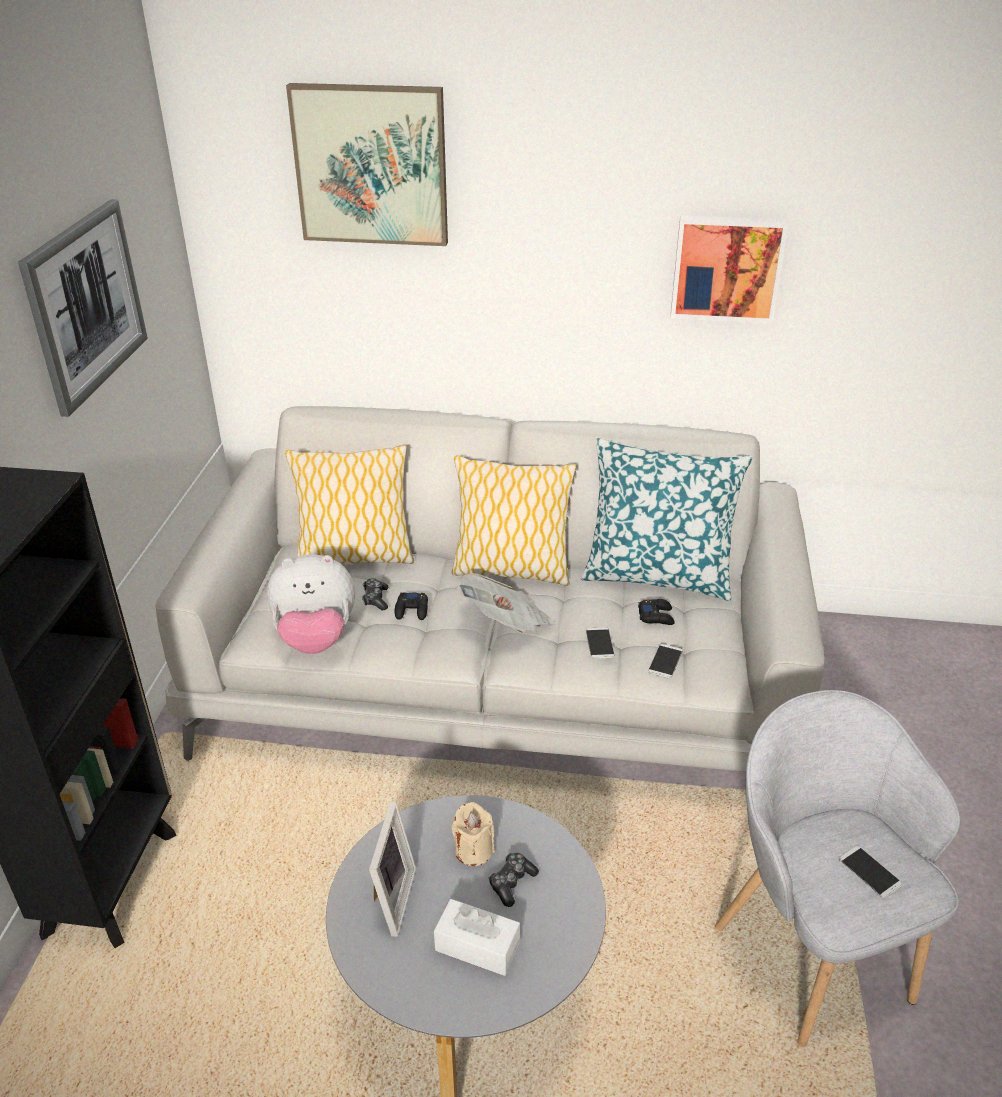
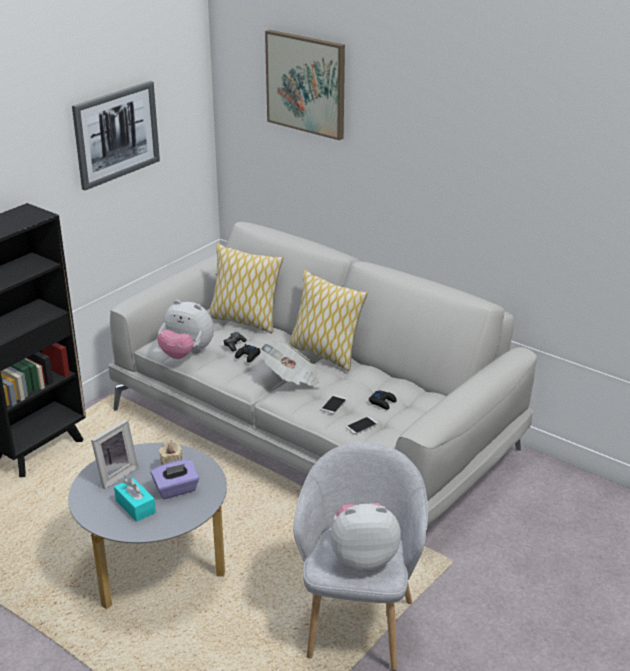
camera: 30 degrees right, 5 degrees down
(477, 946) = (135, 506): white tissue box -> turquoise tissue box
(511, 883) = (176, 490): game controller -> purple tissue box
(657, 575) = (409, 383): pillow -> none
(727, 268) = (500, 188): picture -> none
(869, 872) = (363, 557): phone -> plush toy

